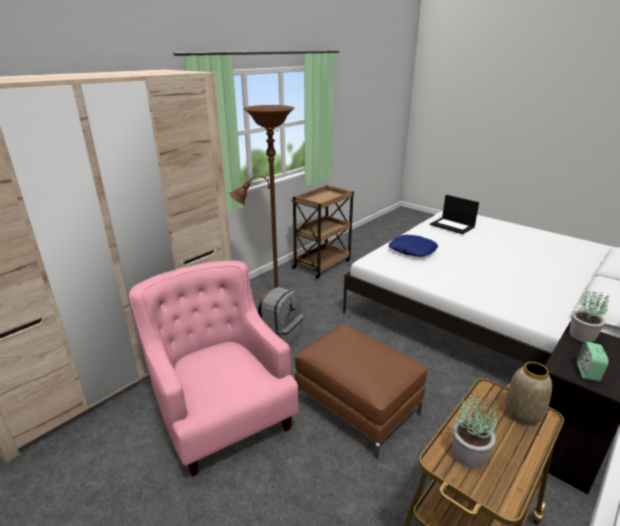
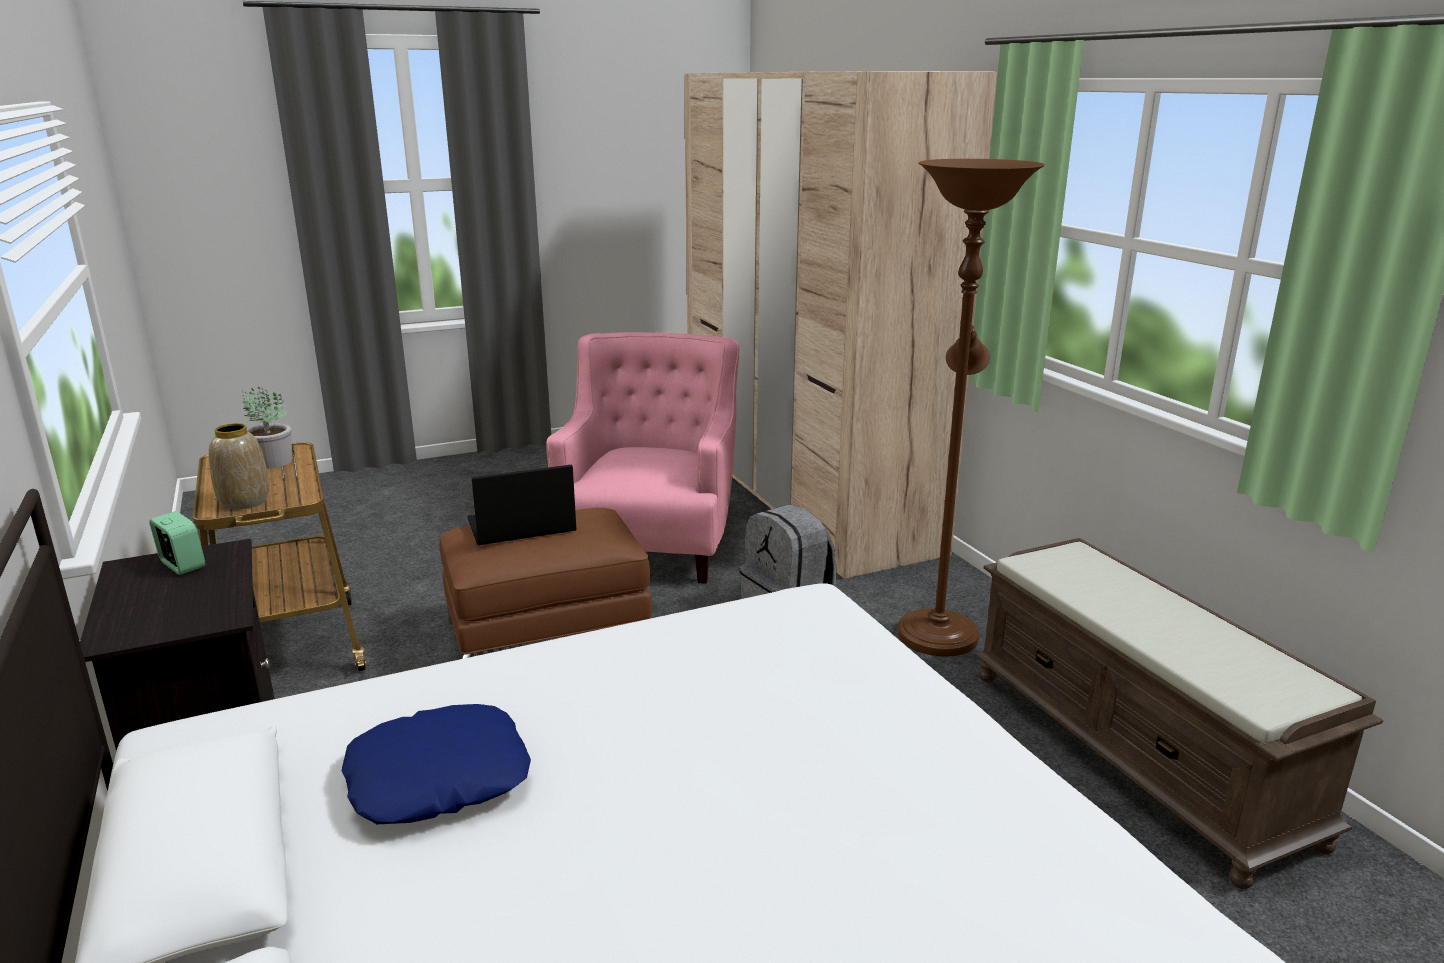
camera: 115 degrees right, 5 degrees down
(221, 411) = (651, 542): pink armchair -> pink armchair turned 75 degrees counterclockwise
(322, 264) = (1137, 754): brown cart -> brown bench
(412, 250) = (833, 677): blue pillow -> blue pillow (438, 777)
(452, 226) = (1010, 868): laptop -> laptop (520, 526)
(582, 335) = (214, 611): potted plant -> none

